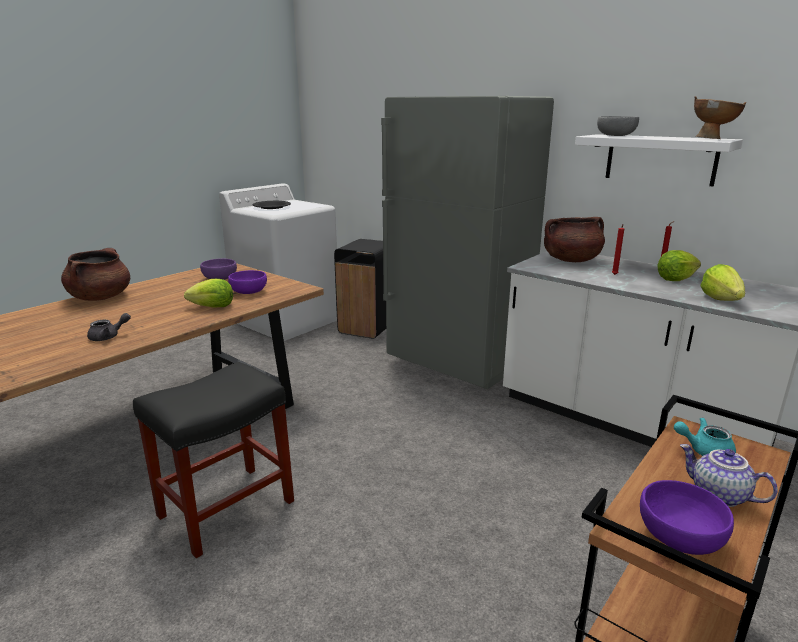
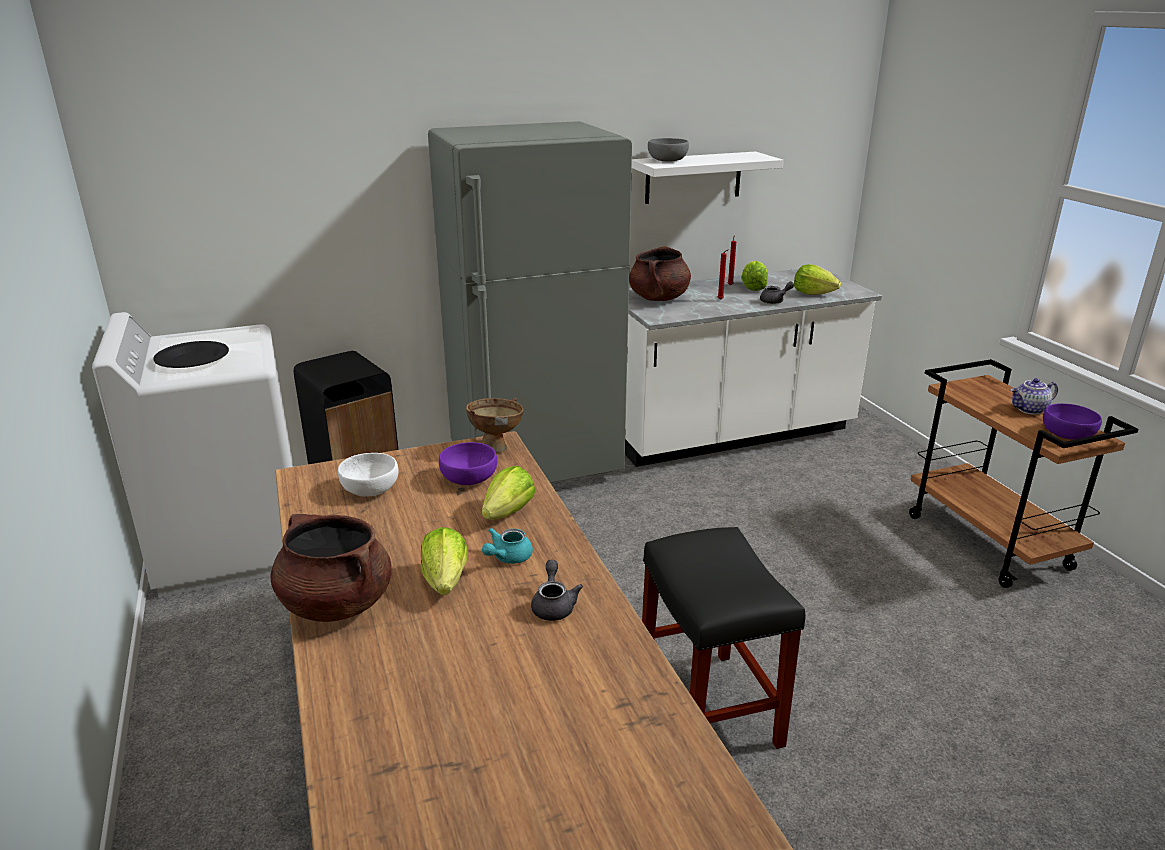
camera: 60 degrees left, 5 degrees up
(128, 311) = (445, 581): none -> lettuce
(219, 278) = (370, 489): purple bowl -> white bowl
(658, 290) = (775, 301): none -> grey teapot
(704, 450) = (978, 394): turquoise teapot -> turquoise teapot (507, 557)
(713, 139) = (749, 155): brown bowl -> brown bowl (497, 446)

